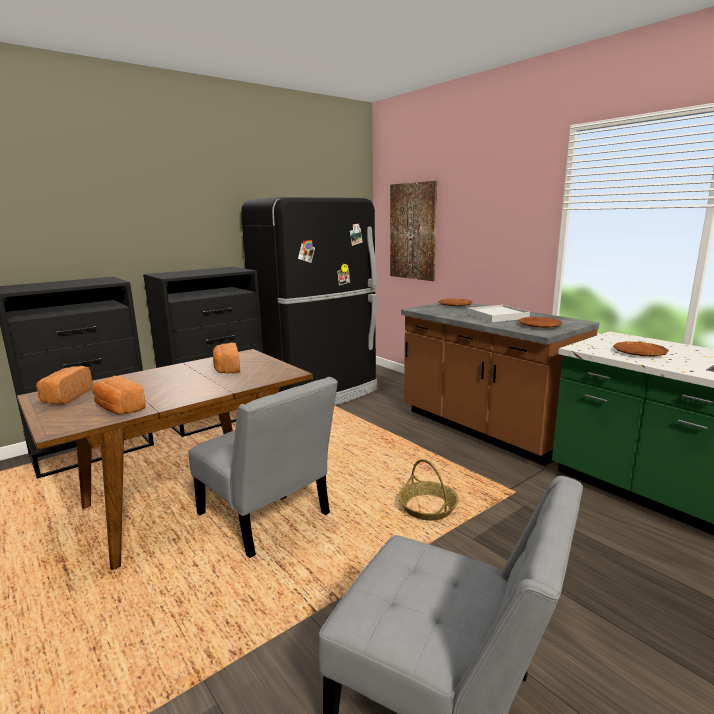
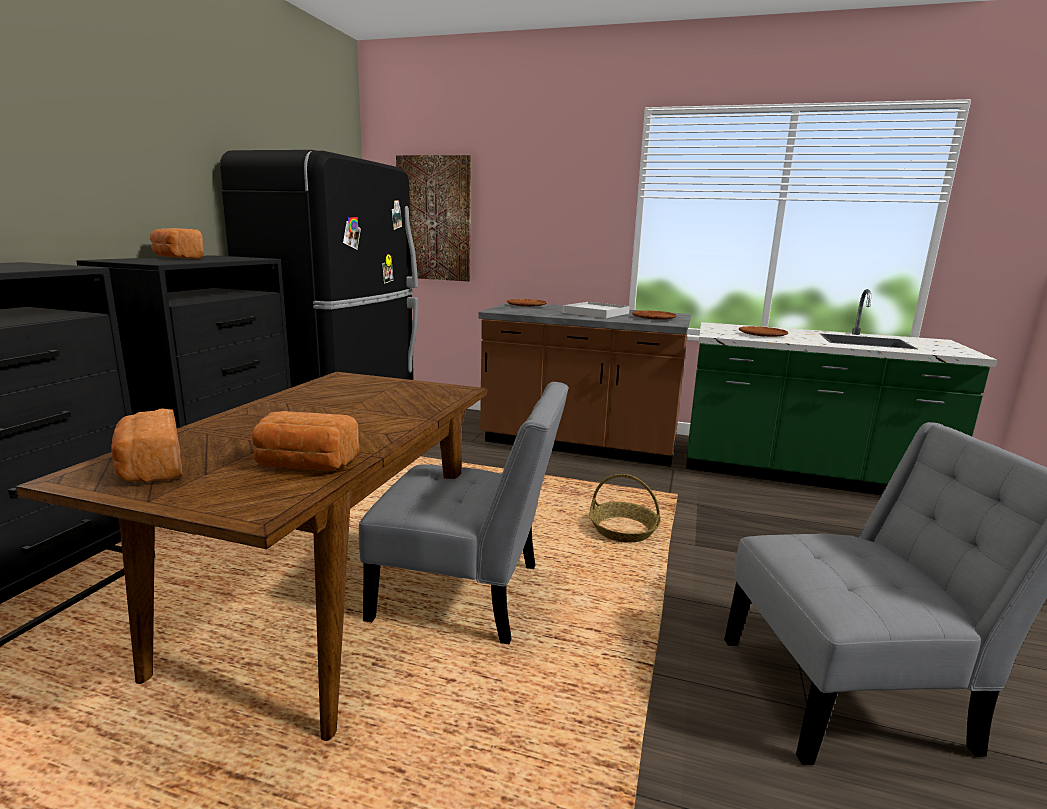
camera: 35 degrees left, 0 degrees up
(226, 369) = (357, 396): bread -> bread (176, 258)

